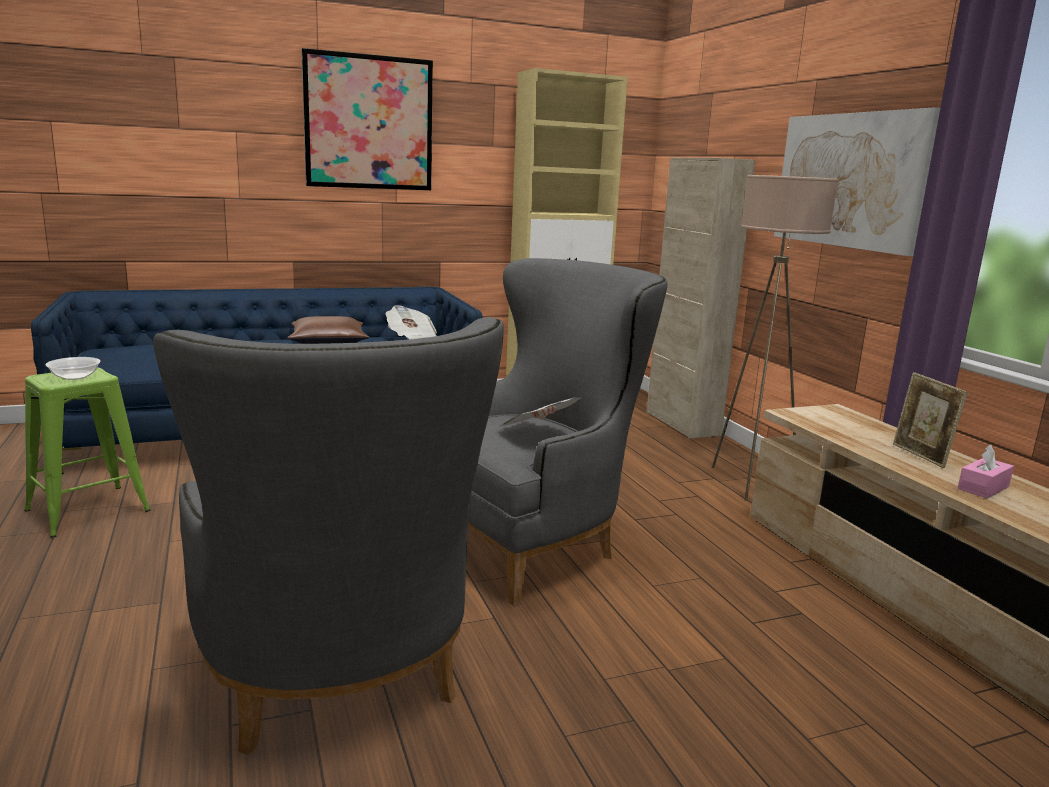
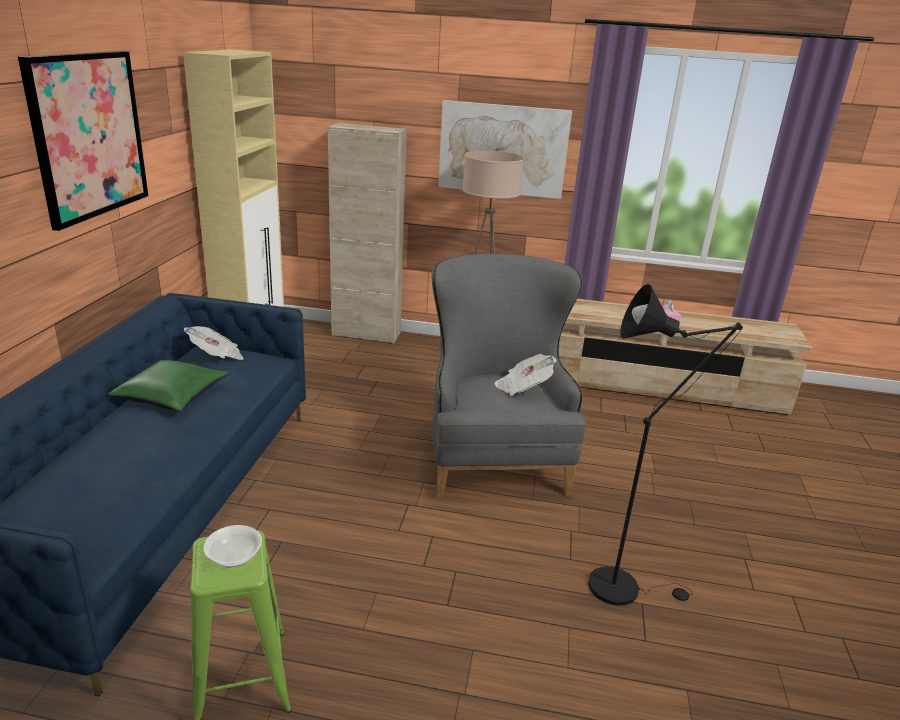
camera: 60 degrees left, 10 degrees up
(329, 342) = (172, 395): brown pillow -> green pillow
(339, 685) = (623, 586): grey armchair -> black floor lamp
(920, 456) = (622, 313): picture frame -> none

